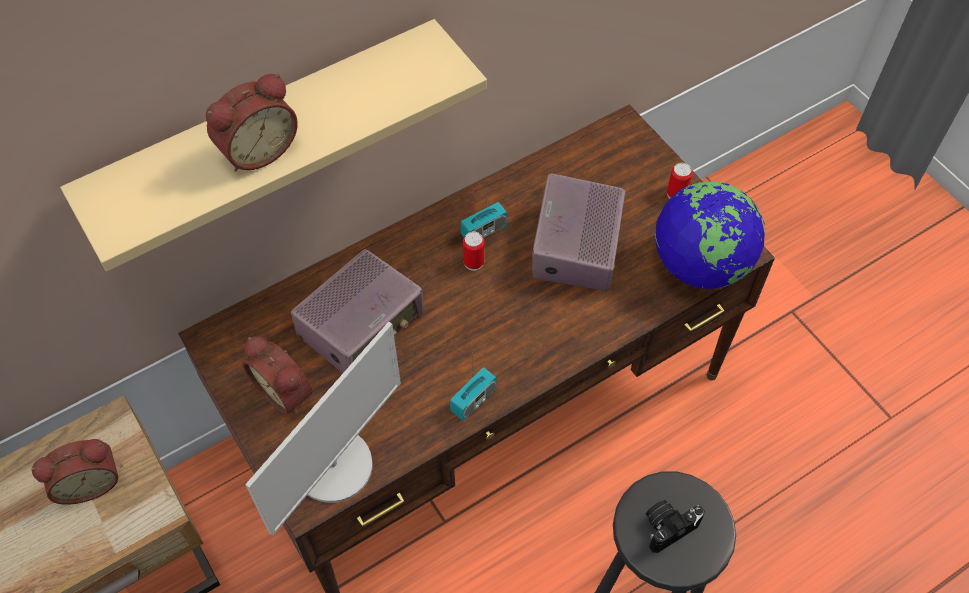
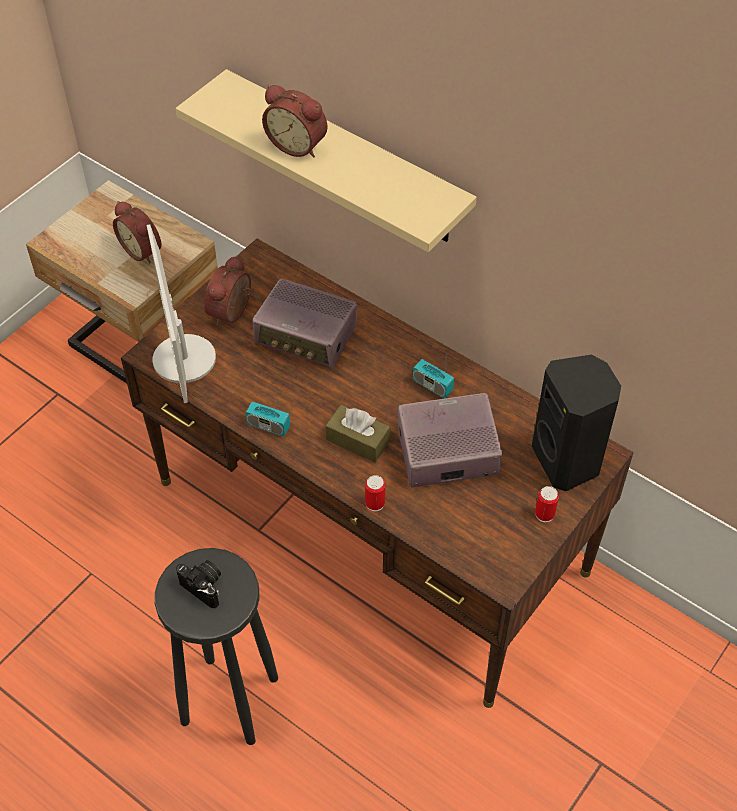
camera: 70 degrees right, 5 degrees down
(334, 465) = (183, 360): monitor -> monitor turned 60 degrees clockwise
(474, 262) = (397, 388): can -> can (375, 503)
(528, 320) = (358, 440): none -> brown tissue box
(621, 154) = (568, 460): none -> black speaker
(700, 265) = (472, 551): globe -> none

